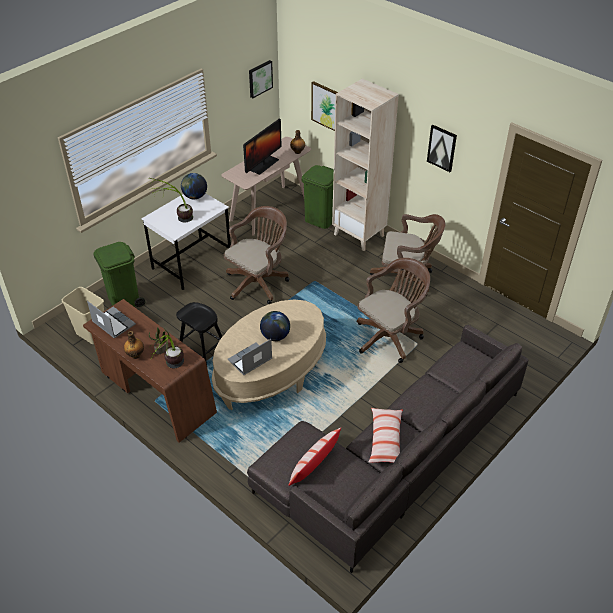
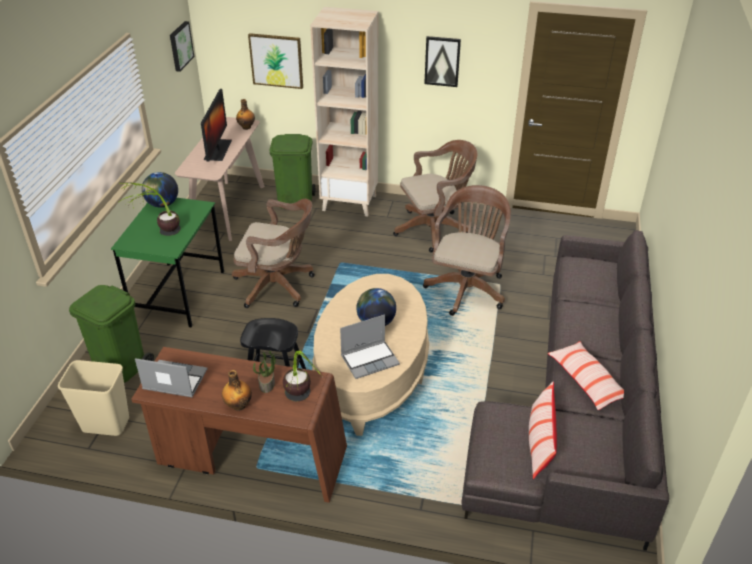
camera: 30 degrees left, 5 degrees down
(192, 263) = (179, 294): white desk -> green desk
(250, 360) = (370, 359): laptop -> laptop turned 135 degrees counterclockwise
(258, 282) = (278, 286): brown office chair -> brown office chair turned 90 degrees clockwise

